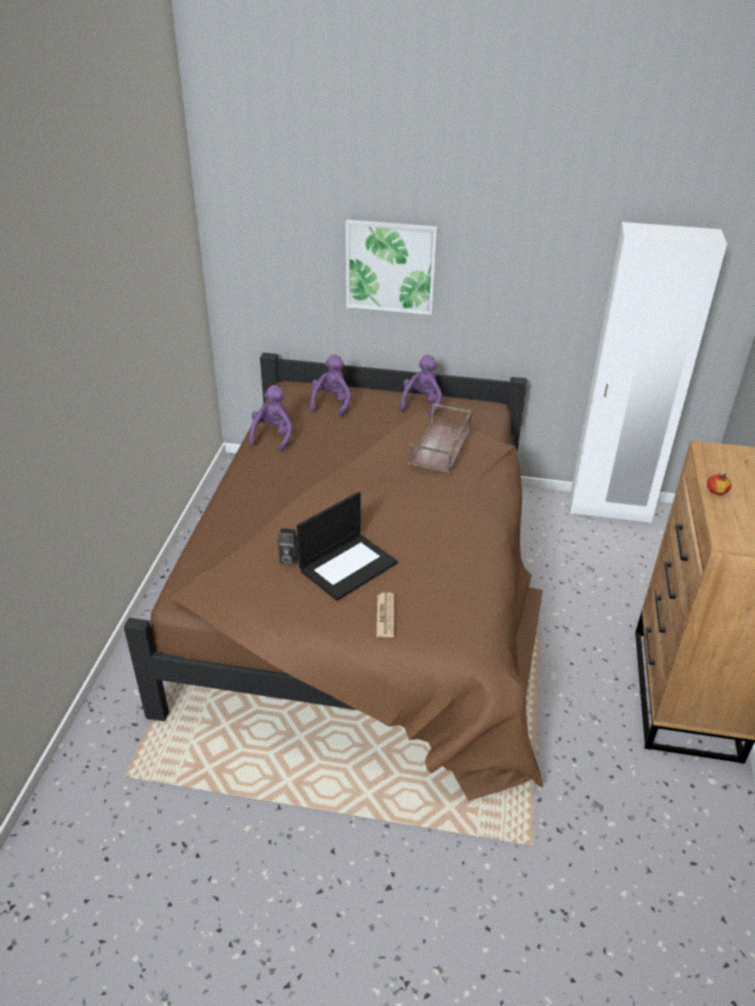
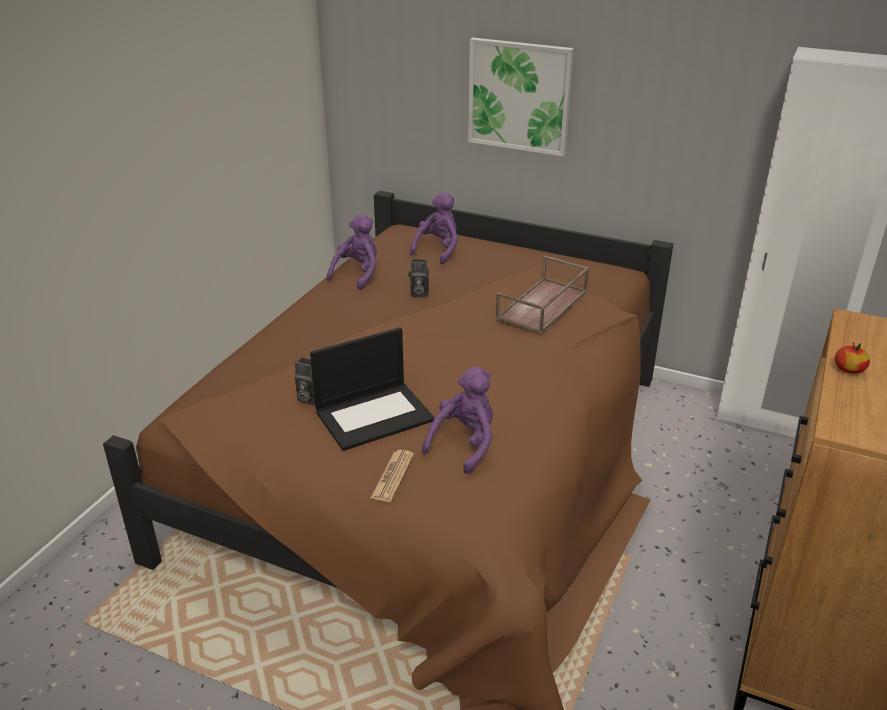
camera: 15 degrees right, 5 degrees down
(333, 448) = (418, 293): none -> camera
(422, 404) = (542, 261): purple plush toy -> purple plush toy (465, 444)

